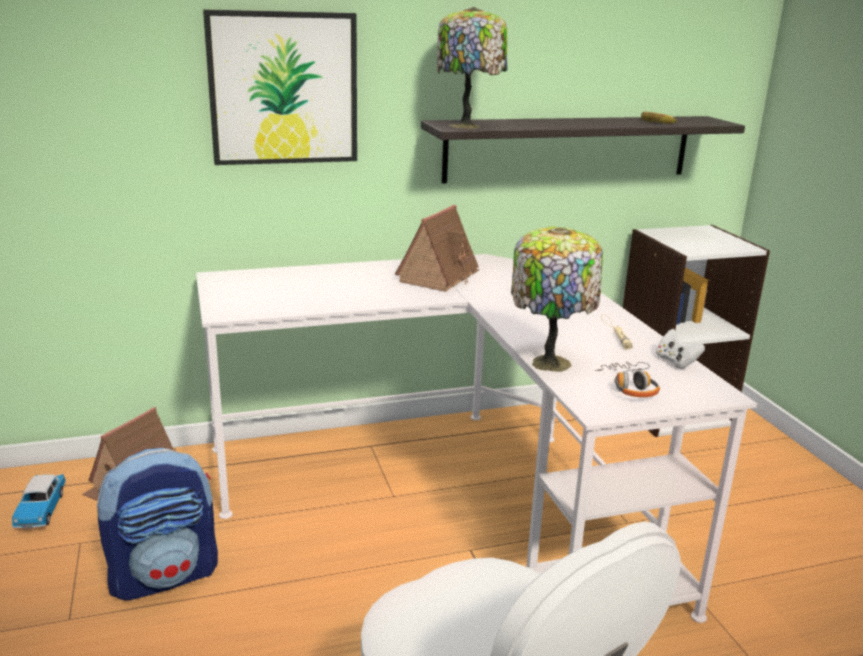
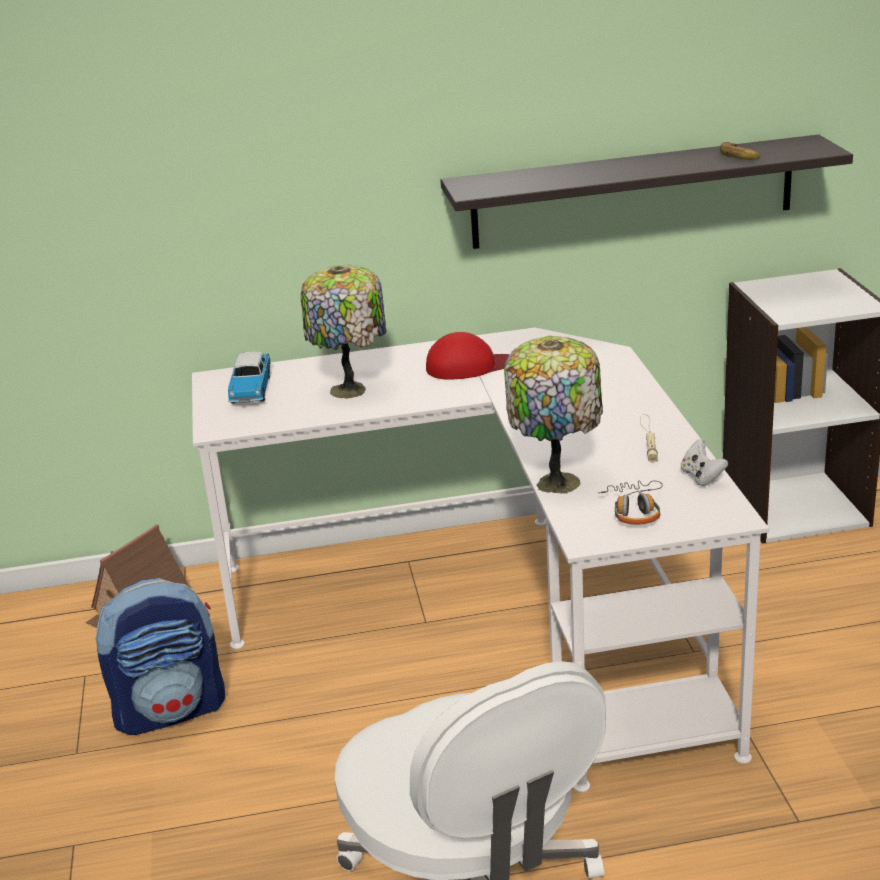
camera: 10 degrees right, 5 degrees up
(41, 510) = (44, 640): toy car -> toy car (251, 389)
(283, 88) = (274, 160): picture -> none
(439, 276) = (468, 366): toy house -> red cap
(467, 126) = (490, 188): table lamp -> table lamp (351, 390)

